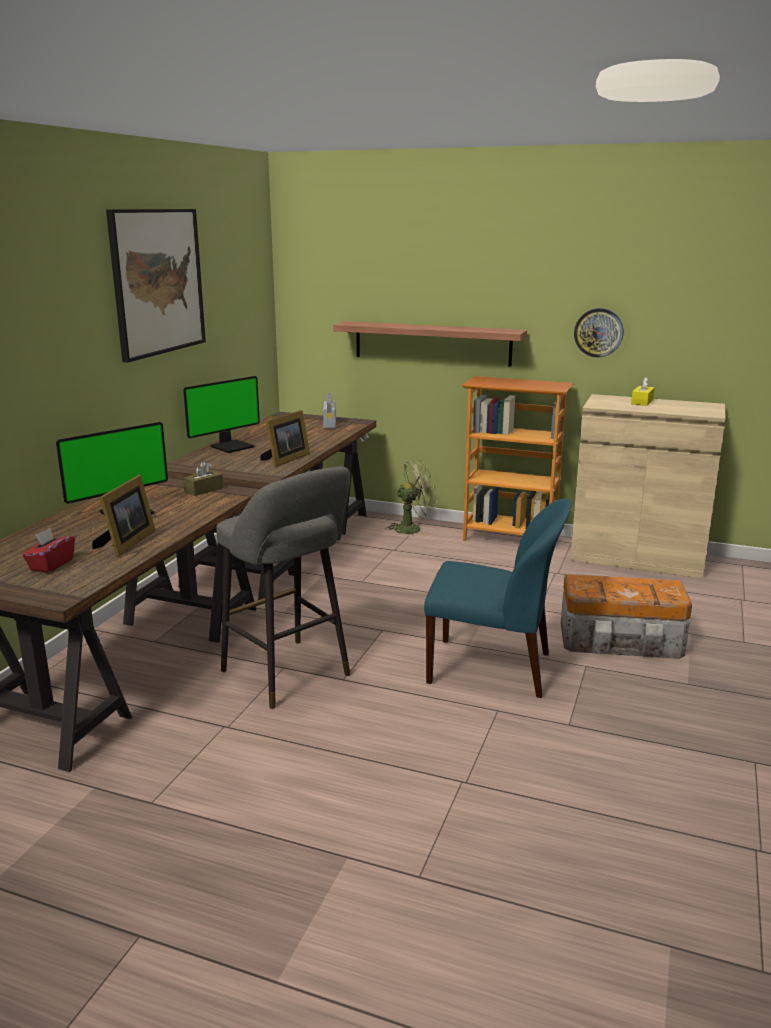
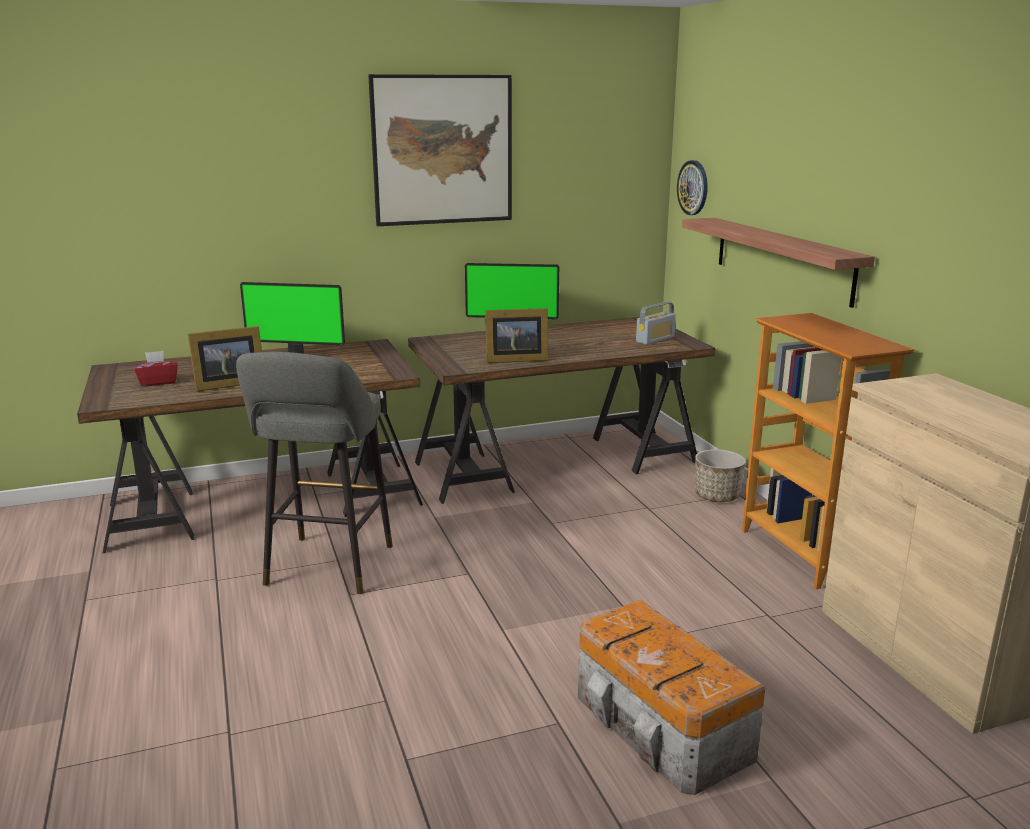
camera: 50 degrees right, 0 degrees up
(204, 490) = (383, 364): brown tissue box -> none
(413, 528) = (717, 496): green fan -> planter
(492, 668) = (470, 663): blue chair -> none
(598, 332) = (957, 275): wall clock -> wall clock (693, 187)
(642, 402) = (972, 402): yellow tissue box -> none

